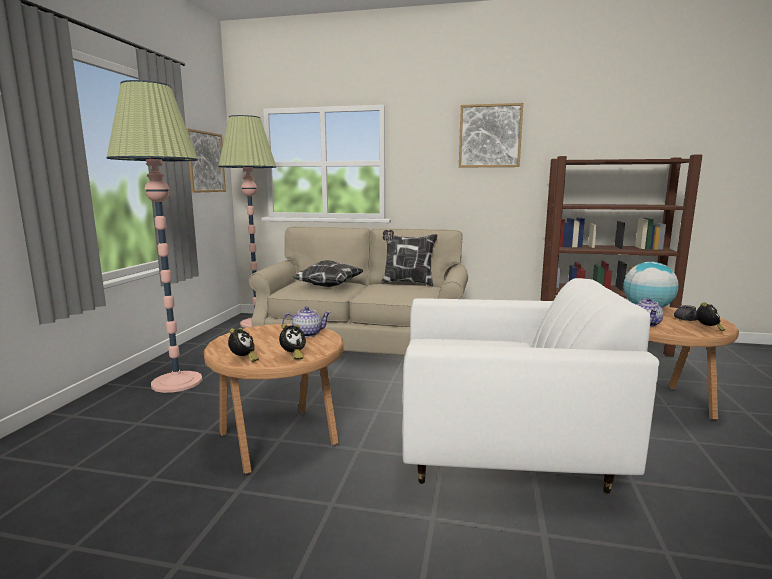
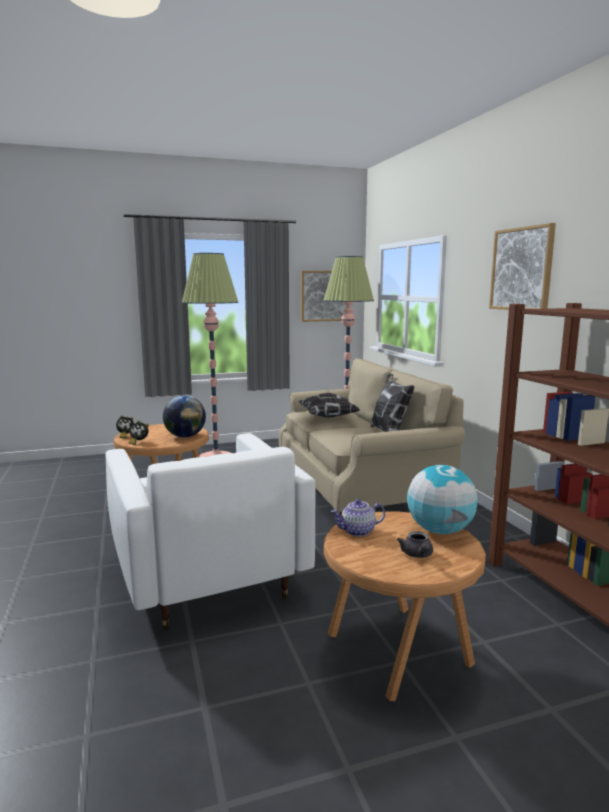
camera: 60 degrees right, 0 degrees up
(307, 334) = (185, 436): teapot -> globe
(708, 329) = (378, 564): alarm clock -> none

